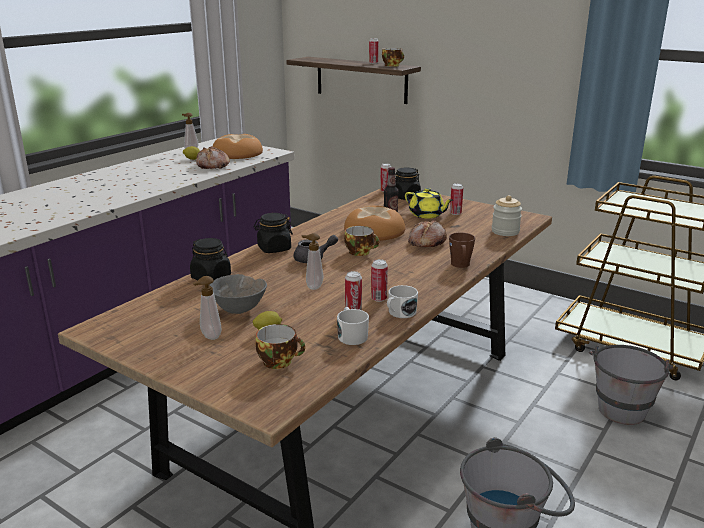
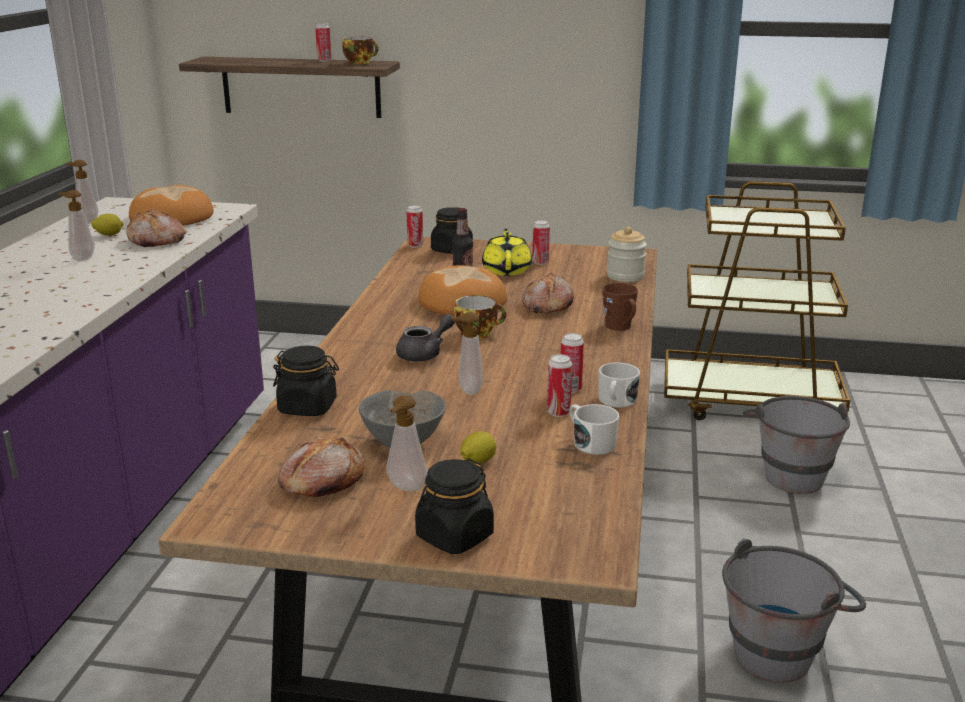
camera: 25 degrees left, 0 degrees up
(162, 170) = (81, 258): none -> soap dispenser
(170, 321) = (321, 481): none -> bread
(274, 248) = (352, 350): black jar -> black jar (454, 536)
(280, 361) = (539, 496): cup -> none
(427, 215) = (507, 270): yellow teapot -> yellow teapot turned 105 degrees counterclockwise

